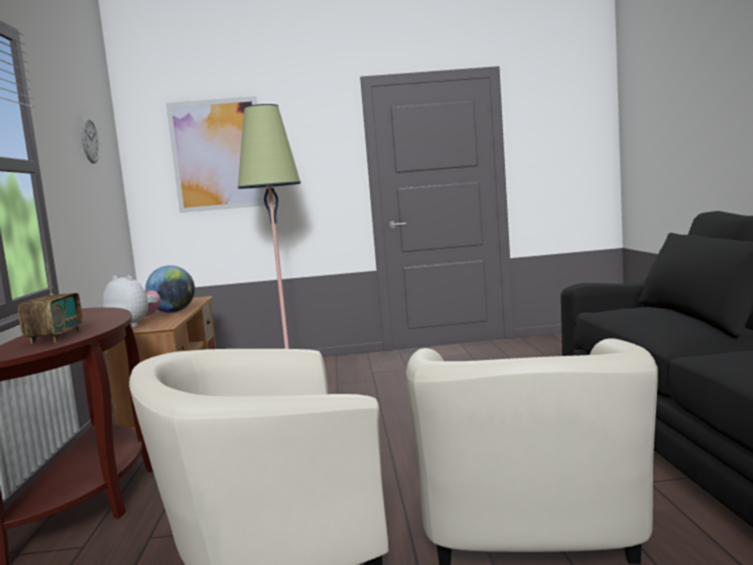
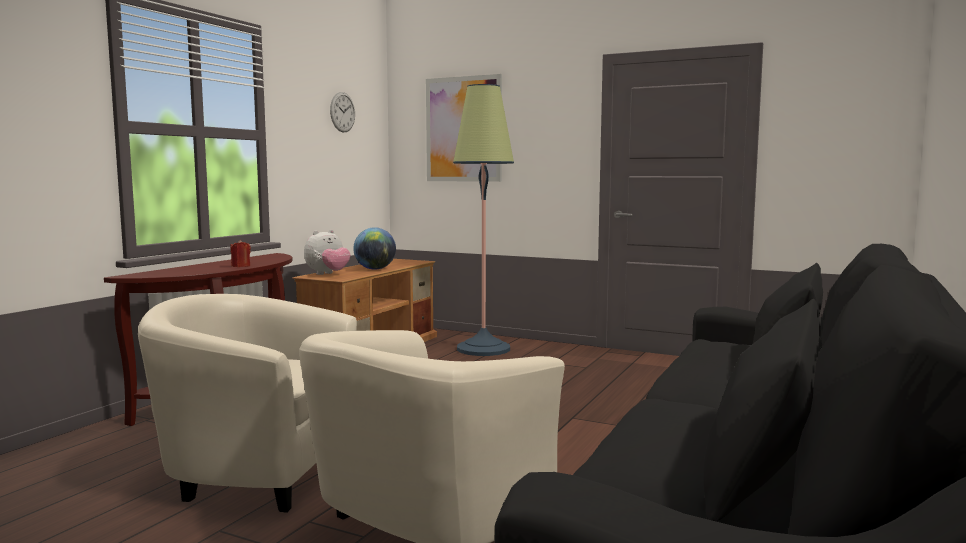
camera: 30 degrees right, 0 degrees up
(55, 337) = (197, 269): radio -> none
(99, 325) = (240, 266): none -> red candle
(134, 325) = (328, 274): plush toy -> plush toy turned 75 degrees clockwise

